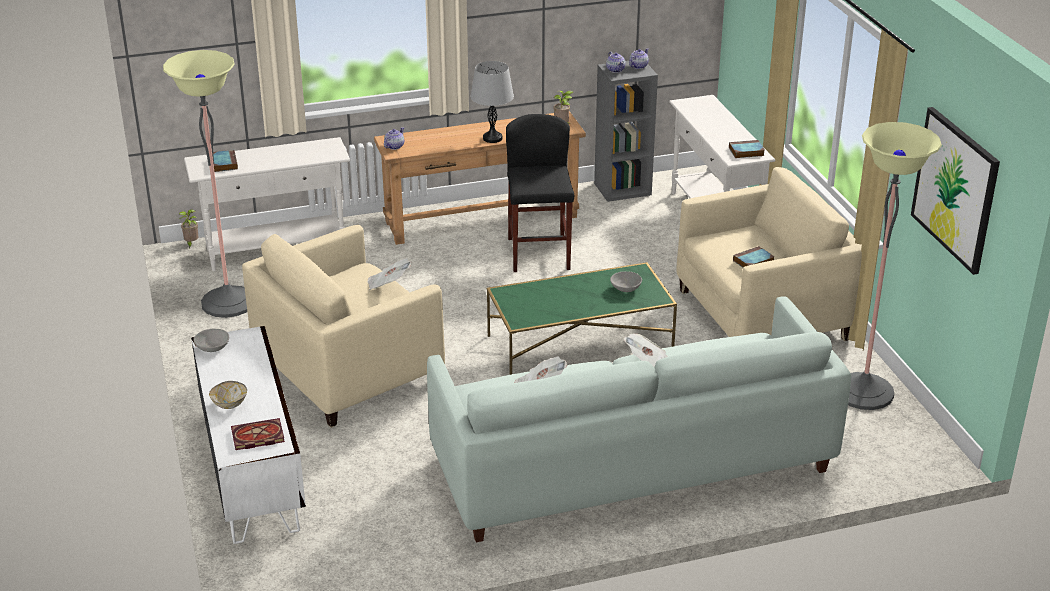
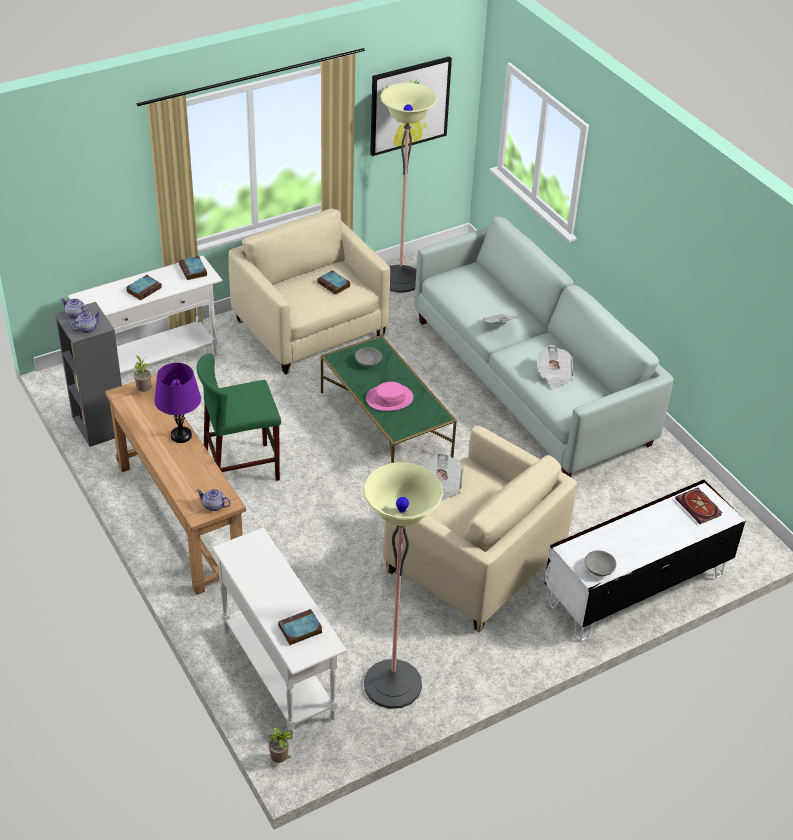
camera: 105 degrees left, 10 degrees up
(230, 404) = (668, 535): bowl -> none
(492, 138) = (181, 436): grey table lamp -> purple table lamp
(539, 254) = (241, 468): black stool -> green stool
(560, 294) = (389, 398): none -> pink hat
(715, 127) = (144, 289): none -> book

